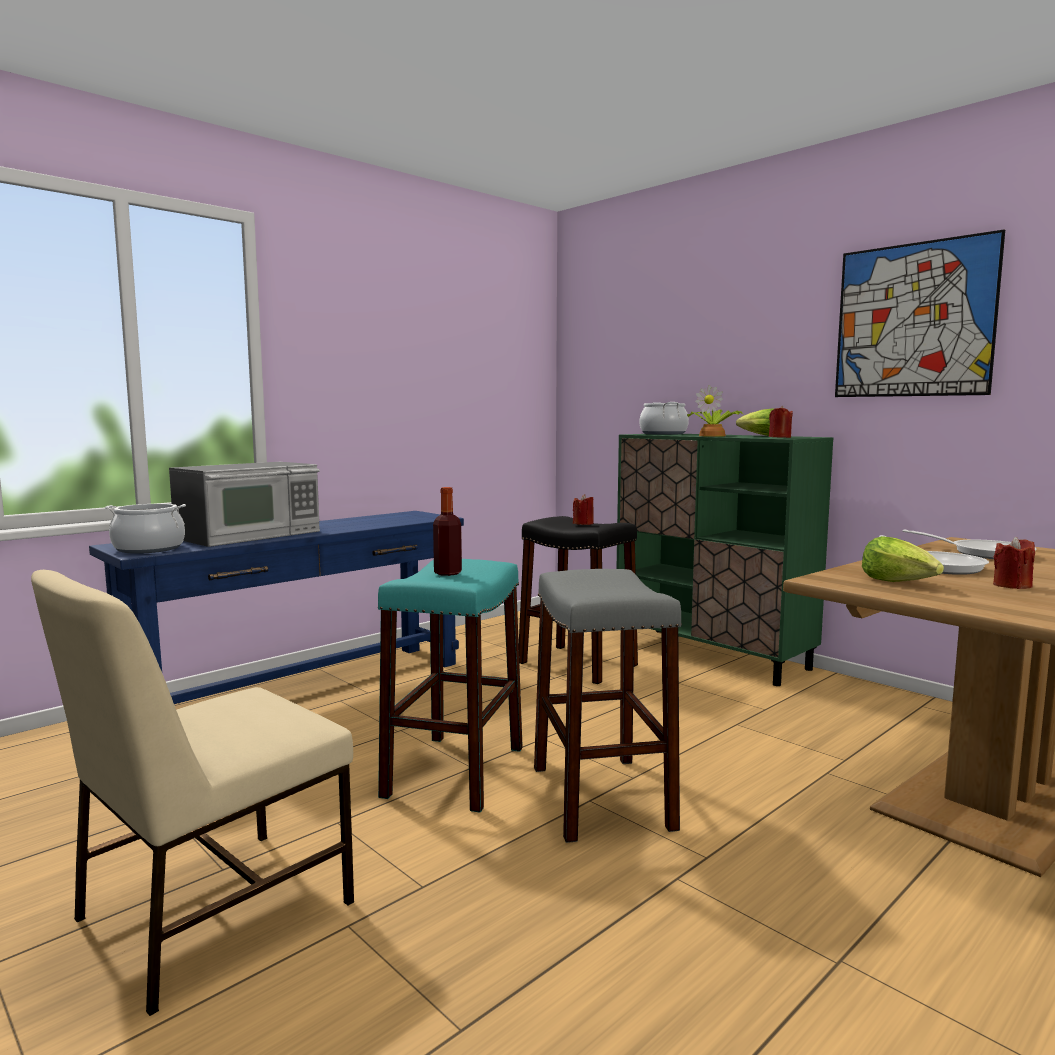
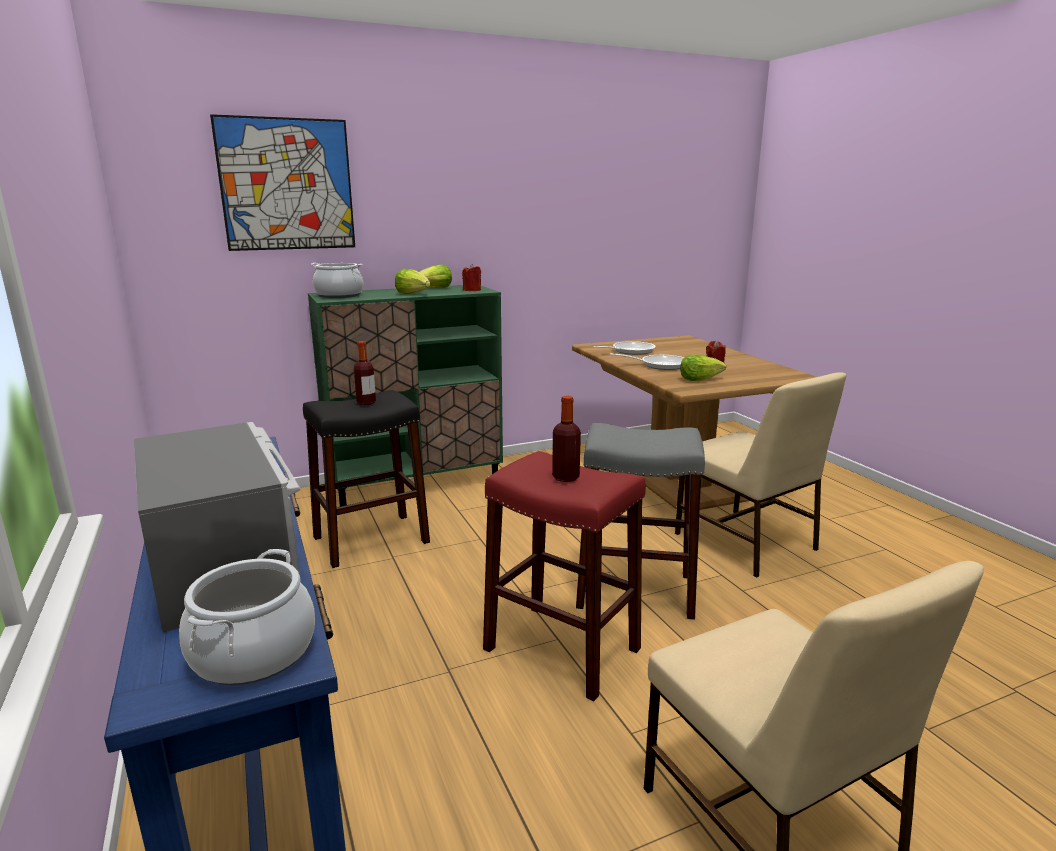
camera: 70 degrees left, 10 degrees up
(455, 771) = (561, 649): turquoise stool -> red stool
(583, 523) = (366, 402): red candle -> bottle
(713, 436) = (414, 294): potted plant -> lettuce
(843, 876) = (746, 543): none -> beige chair
(913, 320) = (524, 194): picture -> picture (287, 185)

